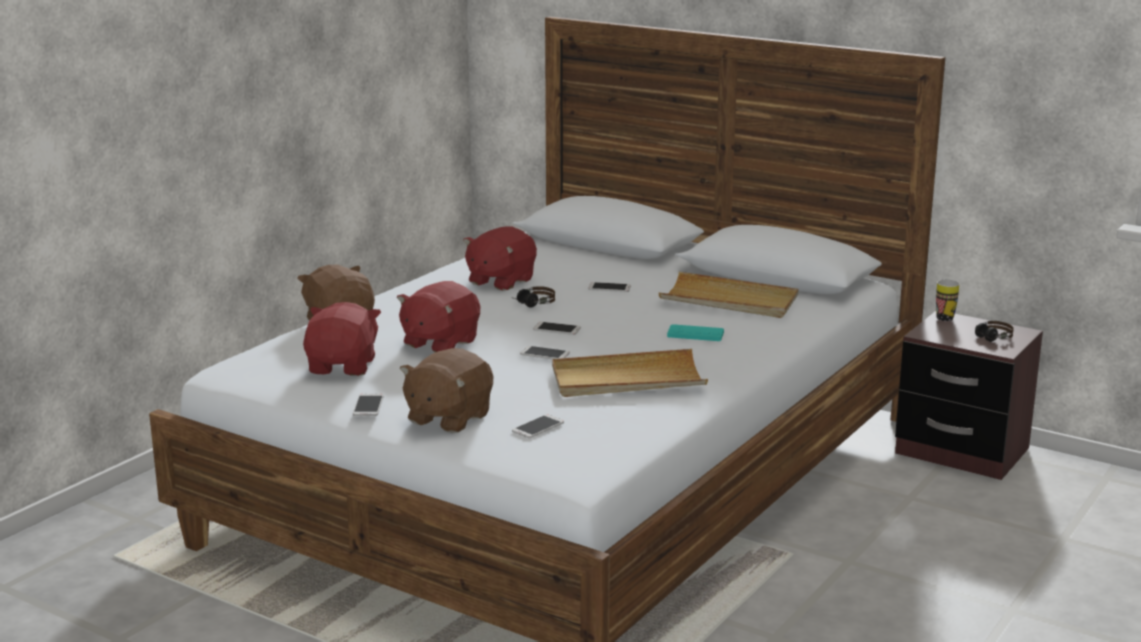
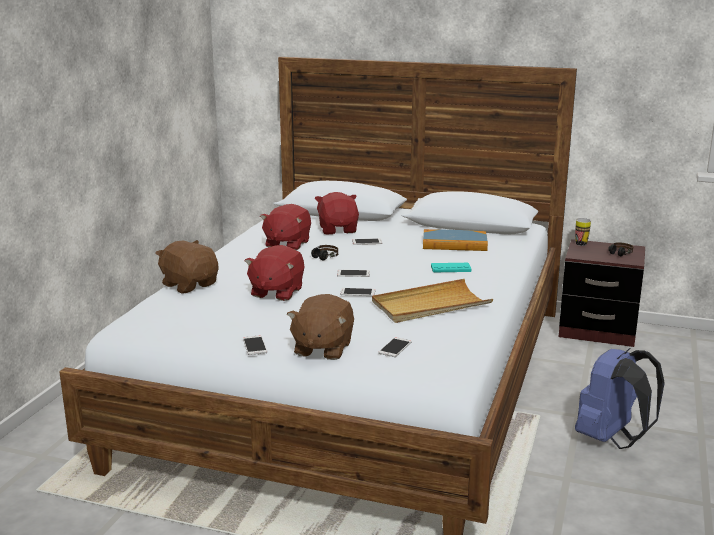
camera: 15 degrees left, 0 degrees up
(343, 366) = (215, 317): red plush toy -> red plush toy (338, 229)
(729, 301) = (454, 244): beige tray -> book
(875, 597) = (611, 439): none -> blue backpack

